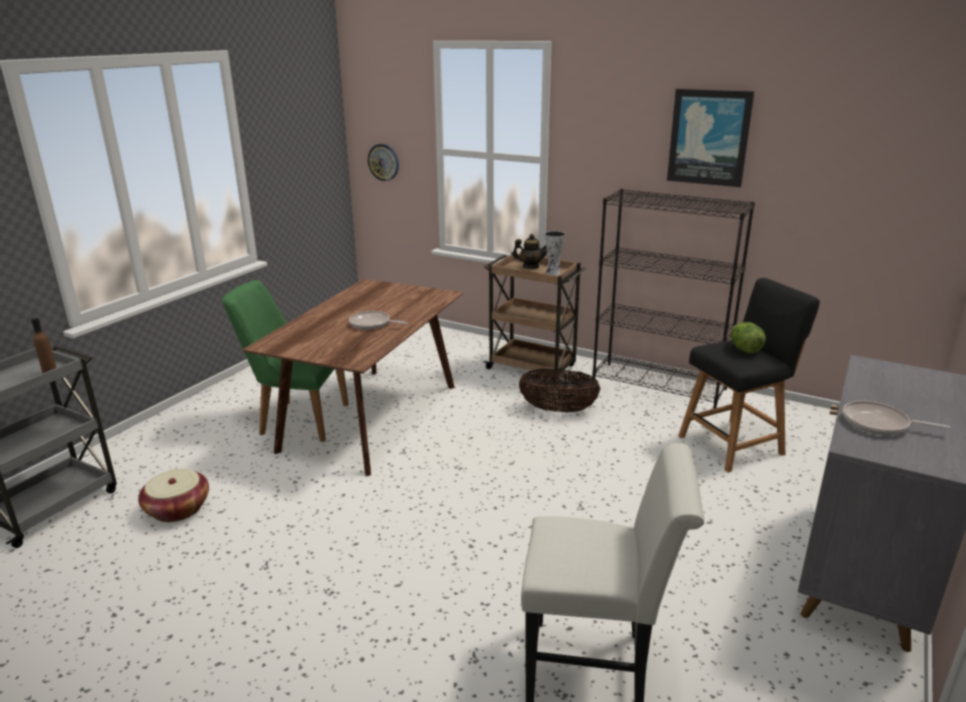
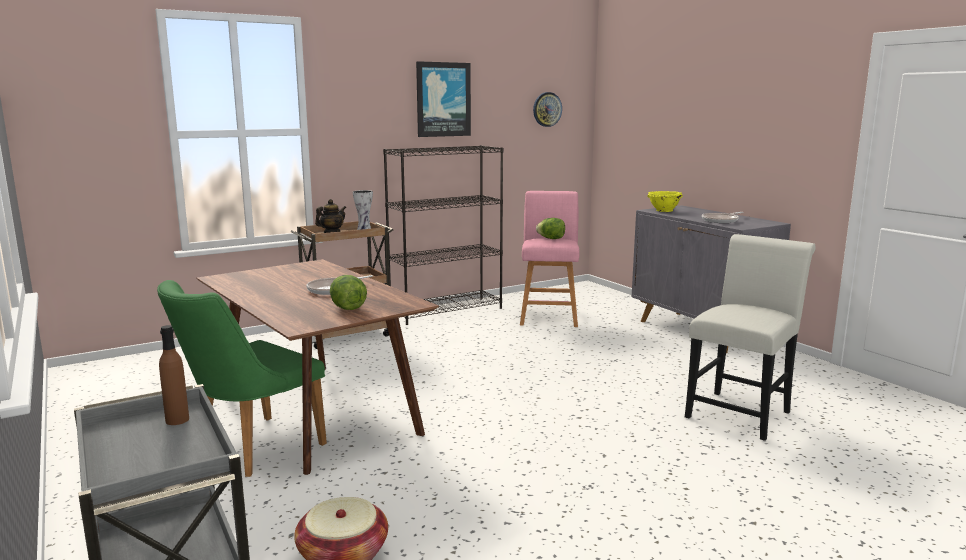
camera: 60 degrees left, 10 degrees down
(325, 344) = (348, 308): none -> lettuce
(383, 162) = (83, 157): wall clock -> wall clock (547, 109)
(558, 410) = (430, 345): basket -> none
(734, 444) = (548, 316): black stool -> pink stool
(879, 372) = (663, 211): none -> yellow bowl

